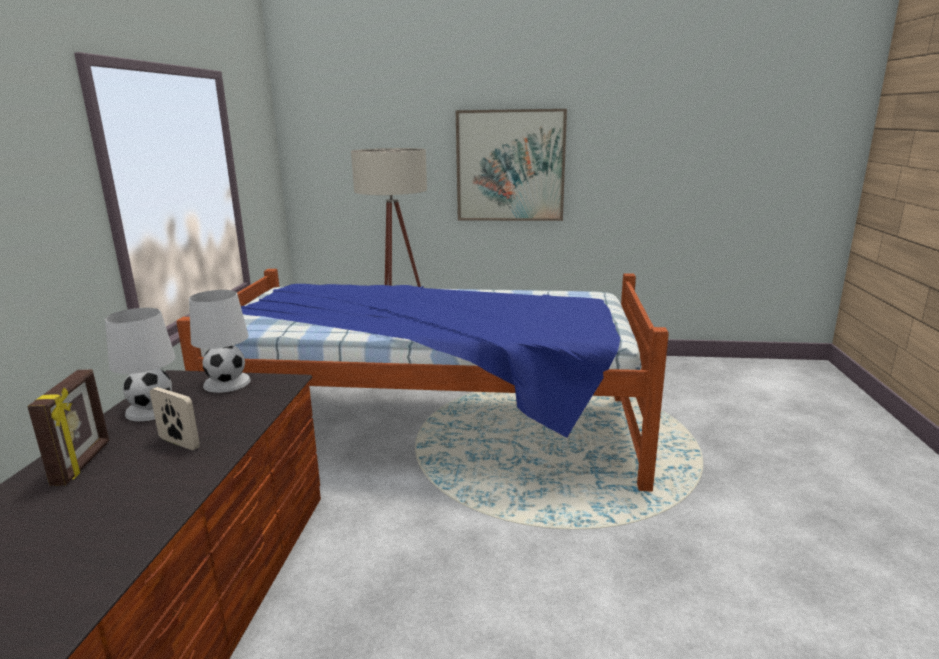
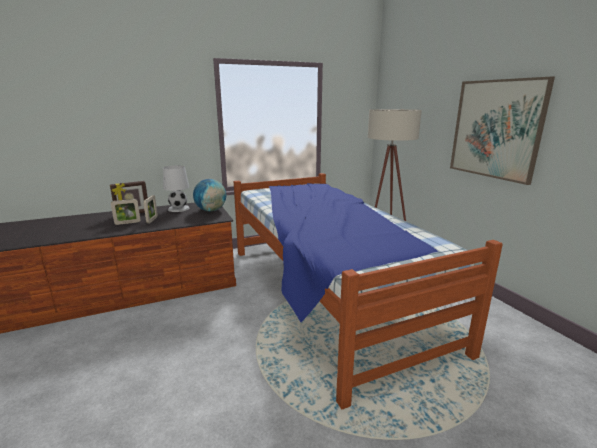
camera: 60 degrees right, 0 degrees up
(147, 472) = (127, 223): none -> picture frame
(227, 383) = (211, 210): white table lamp -> globe

